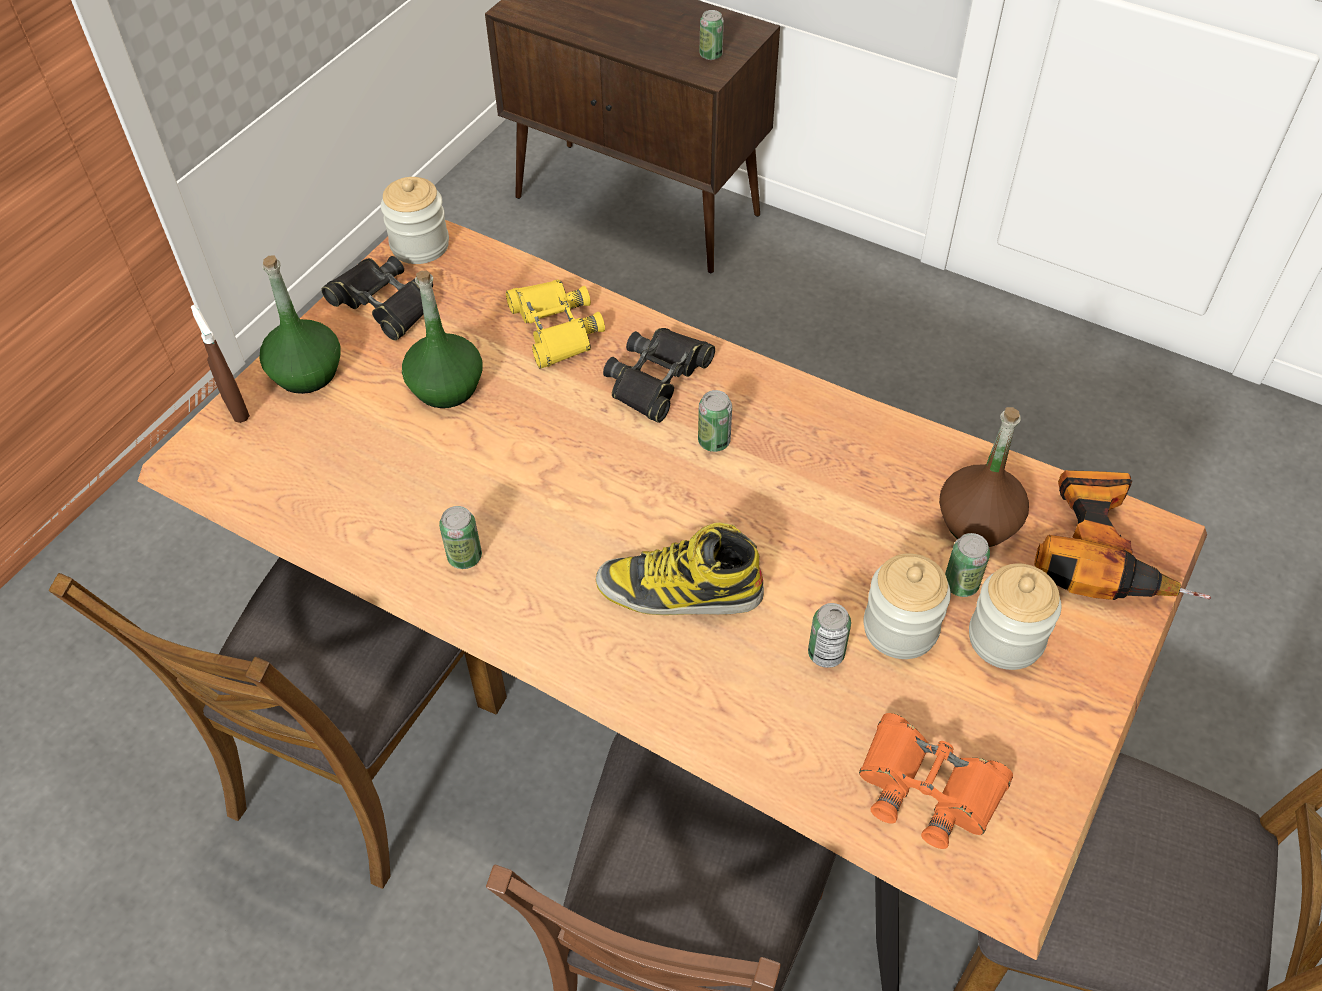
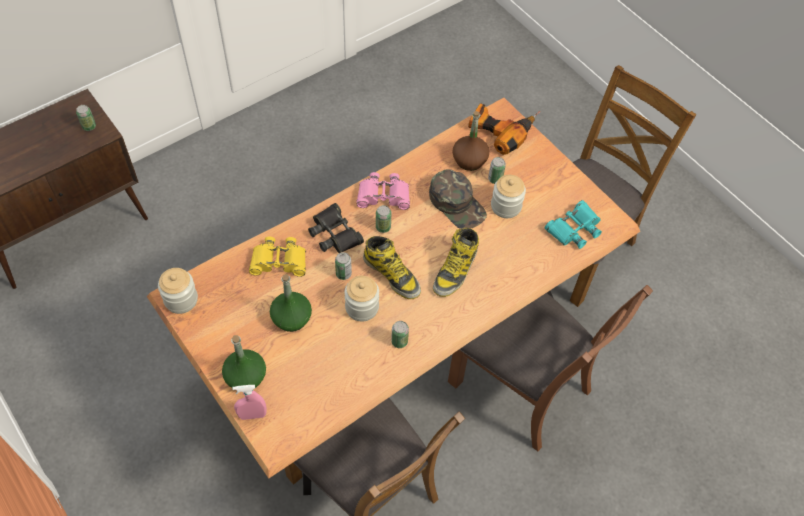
camera: 70 degrees left, 5 degrees up
(236, 408) = (252, 415): brown spray bottle -> pink spray bottle
(384, 304) = (216, 328): black binoculars -> none
(612, 493) = (392, 274): none -> boot
(788, 416) = (383, 196): none -> pink binoculars
(826, 653) = (506, 234): can -> can (343, 274)
(848, 539) = (457, 204): none -> green cap
(927, 788) = (574, 229): orange binoculars -> turquoise binoculars
(1005, 638) = (524, 177): jar -> jar (362, 307)

